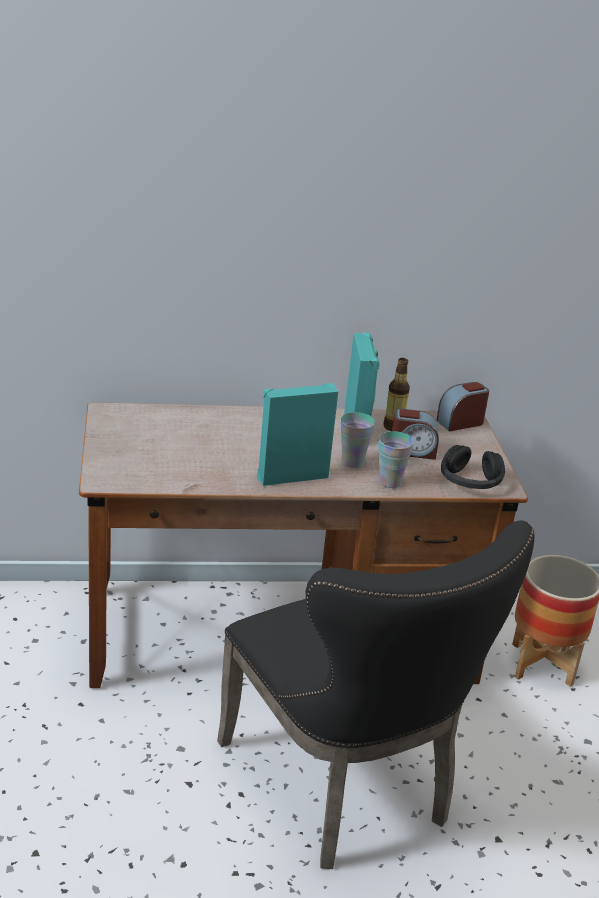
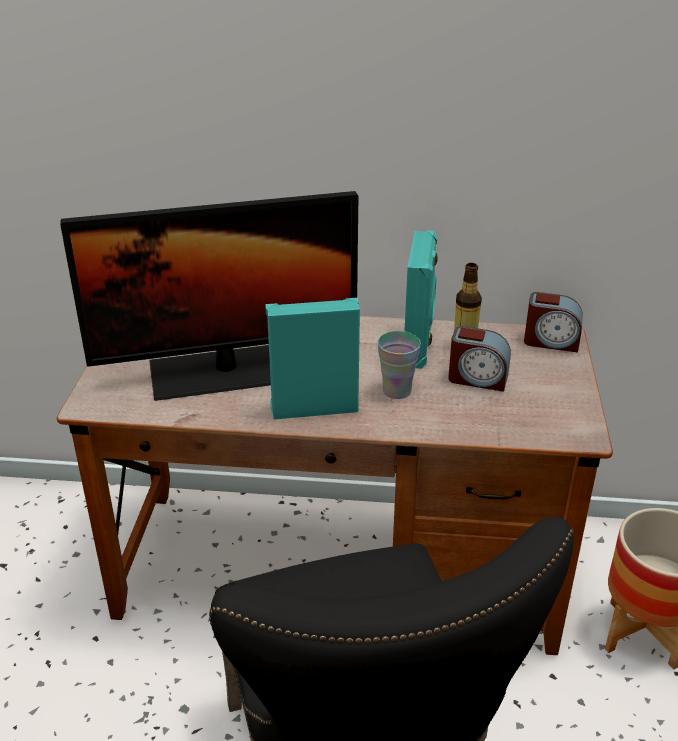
camera: 15 degrees right, 5 degrees up
(207, 452) = (227, 371): none -> monitor
(390, 482) = (434, 421): cup -> none
(460, 422) = (551, 341): alarm clock -> alarm clock turned 150 degrees counterclockwise
(470, 481) = (539, 425): black headphones -> none

